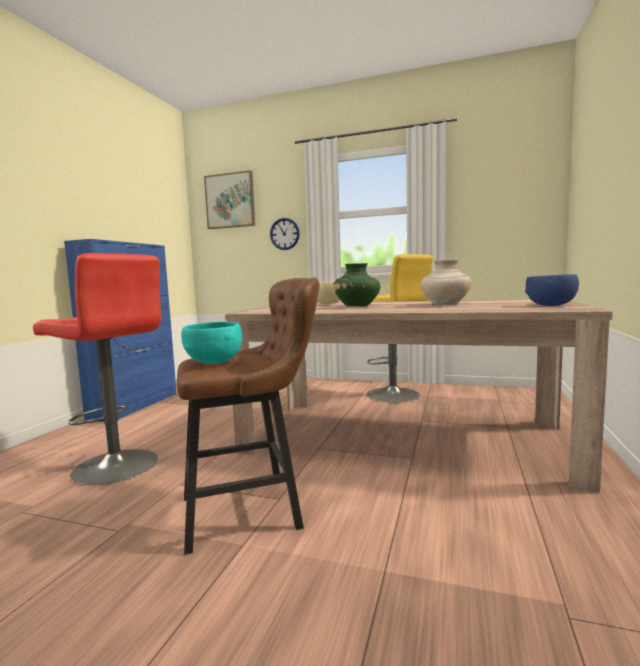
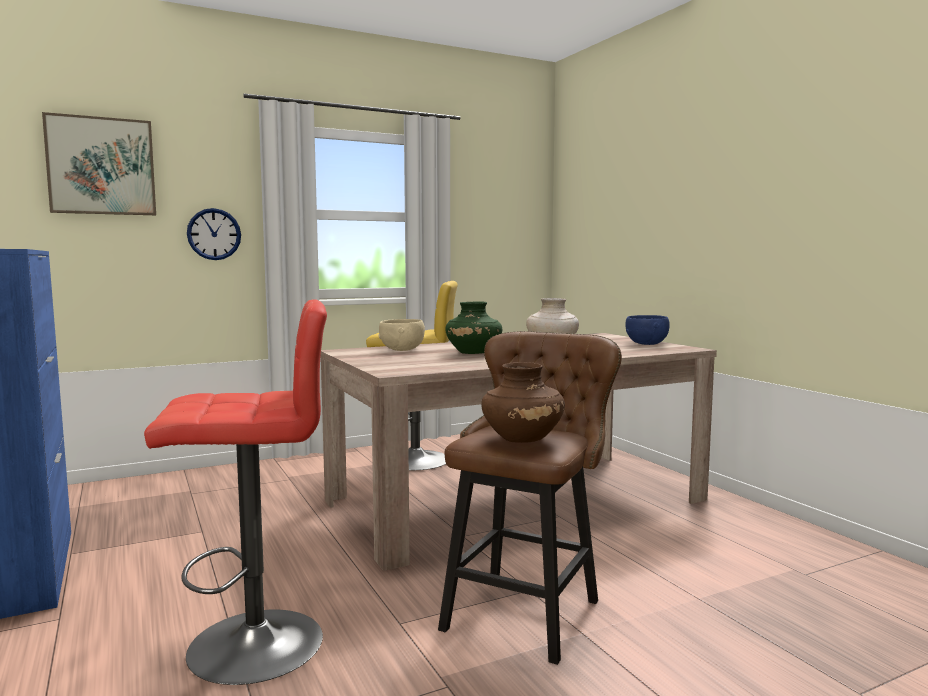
camera: 45 degrees left, 0 degrees up
(214, 362) = (522, 439): turquoise bowl -> brown vase

